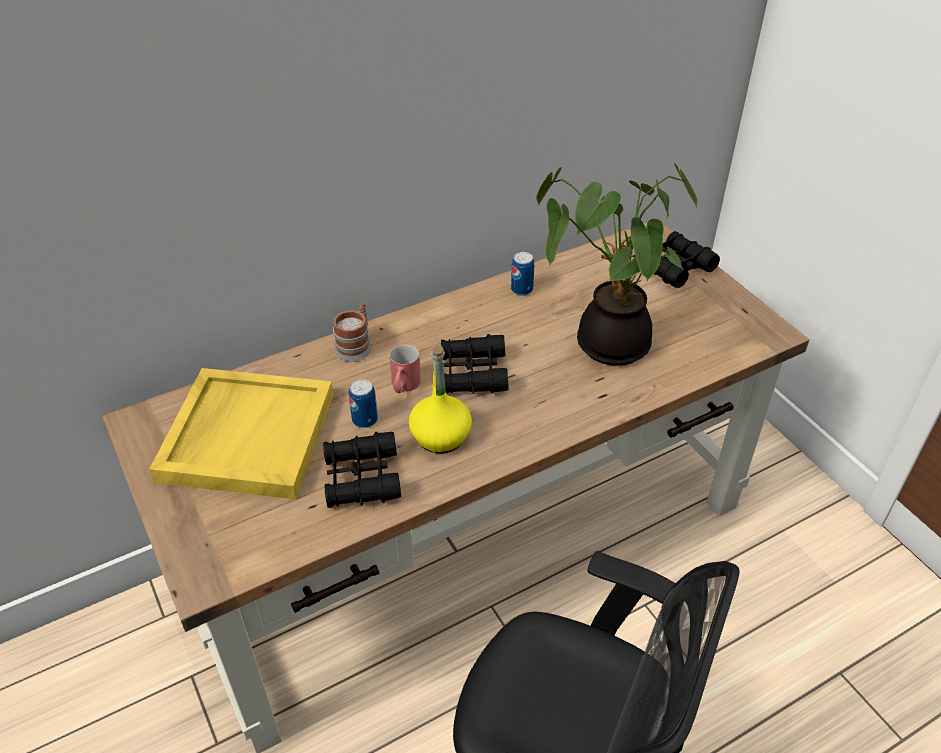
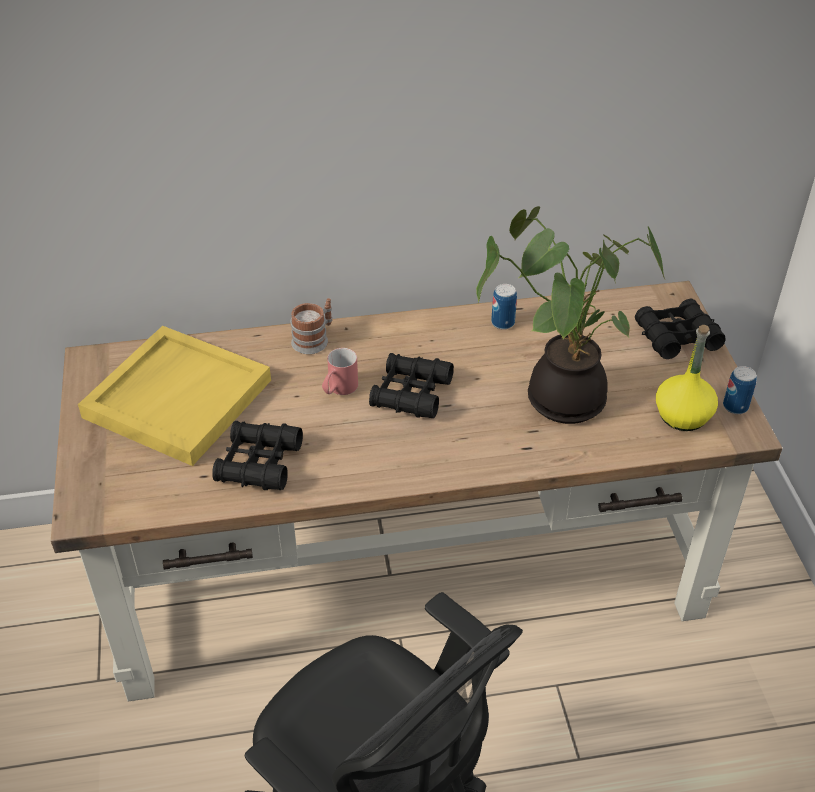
camera: 20 degrees right, 0 degrees up
(365, 420) = (287, 411): can -> can (735, 406)
(440, 437) = (349, 445): yellow bottle -> yellow bottle (682, 416)

